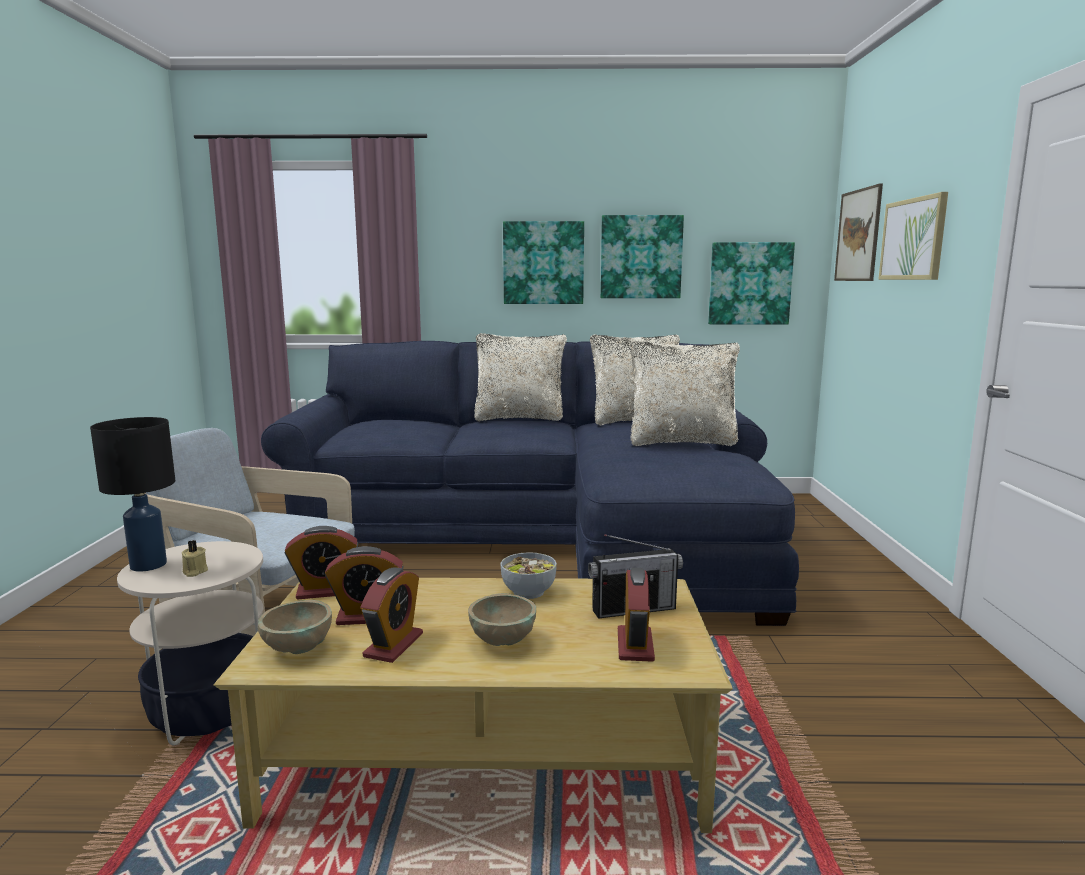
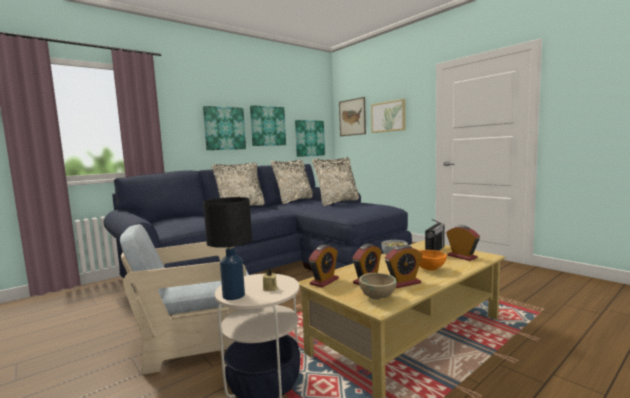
camera: 40 degrees left, 5 degrees down
(393, 645) = (403, 283): alarm clock -> alarm clock turned 90 degrees clockwise
(502, 642) = (430, 269): beige bowl -> orange bowl

